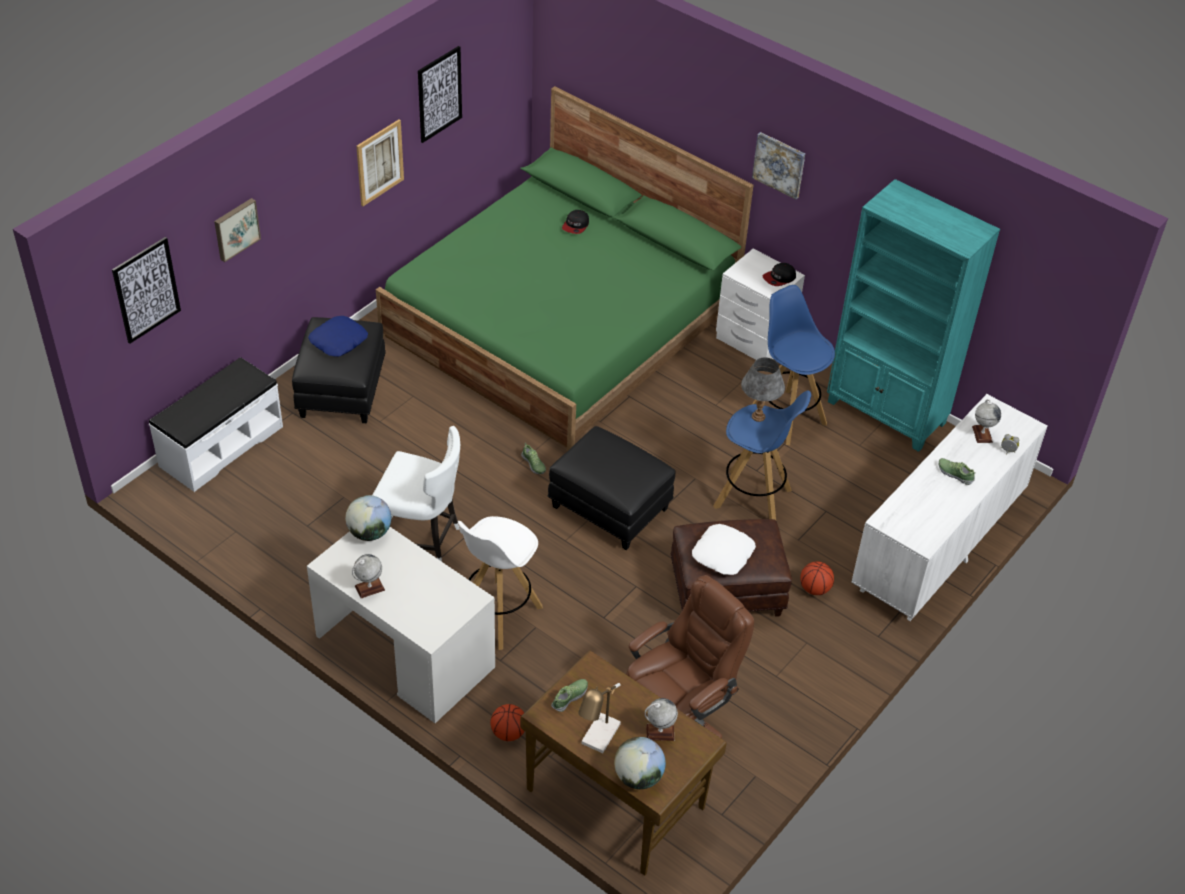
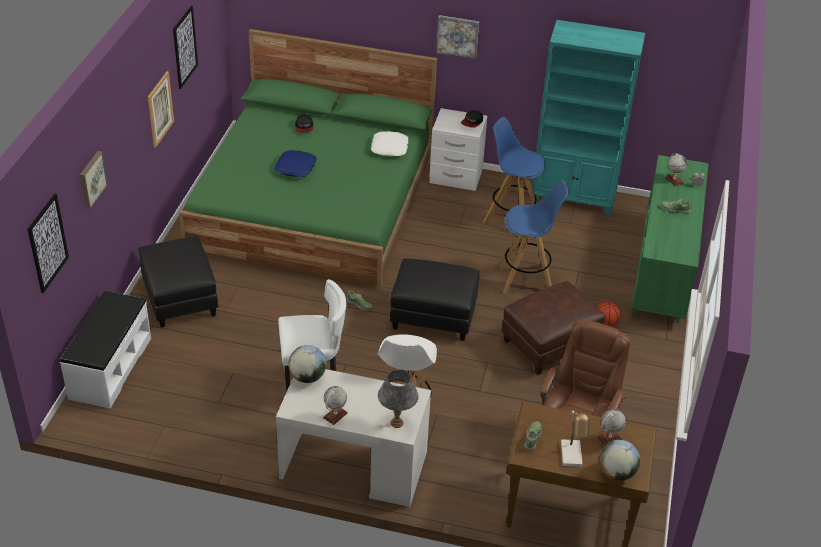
camera: 25 degrees left, 5 degrees down
(339, 341) = (175, 256): blue pillow -> blue pillow (296, 168)
(508, 733) = (467, 493): basketball -> none
(723, 554) = (553, 313): white pillow -> white pillow (390, 148)
(758, 417) = (524, 213): grey table lamp -> grey table lamp (397, 423)
(938, 546) = (663, 270): white dresser -> green dresser

